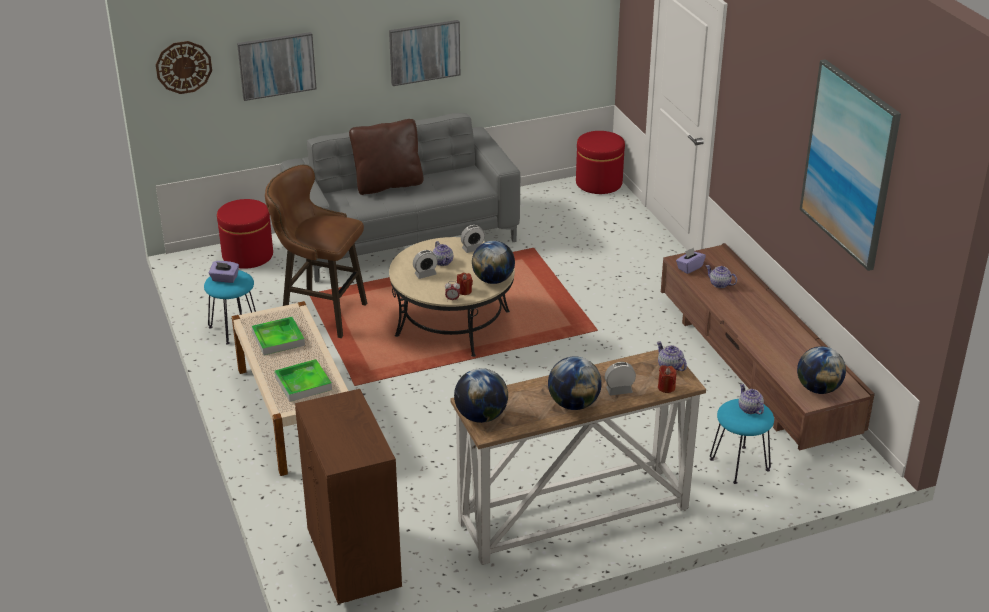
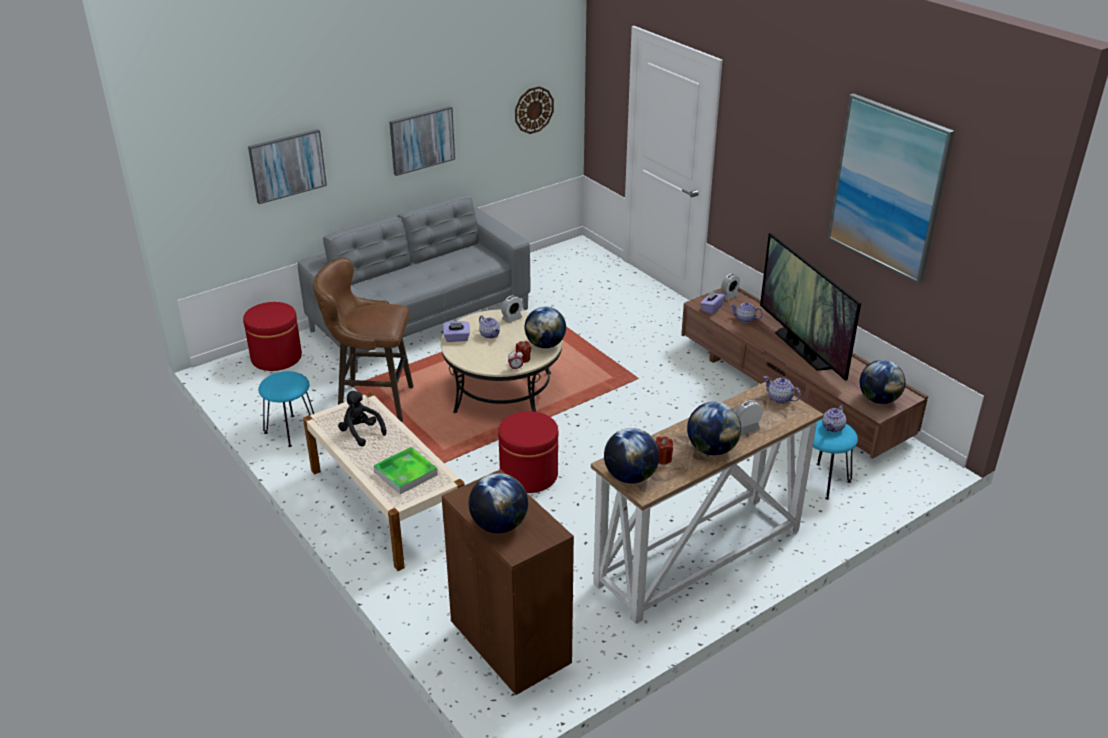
camera: 15 degrees left, 0 degrees up
(183, 67) = (197, 175): wall clock -> wall clock (533, 110)
(224, 279) = (279, 382): purple tissue box -> purple tissue box (456, 338)
(278, 339) = (361, 433): tray -> black plush toy
(333, 438) = (499, 525): none -> globe
(388, 185) = (405, 270): brown pillow -> none
(425, 274) = (478, 348): alarm clock -> alarm clock (729, 296)
(599, 183) = (578, 248): red ottoman -> red ottoman (529, 475)
(666, 387) = (787, 419): red candle -> red candle (662, 458)
(749, 409) = (833, 427): teapot -> teapot turned 105 degrees counterclockwise
(764, 324) = (802, 349): none -> television

